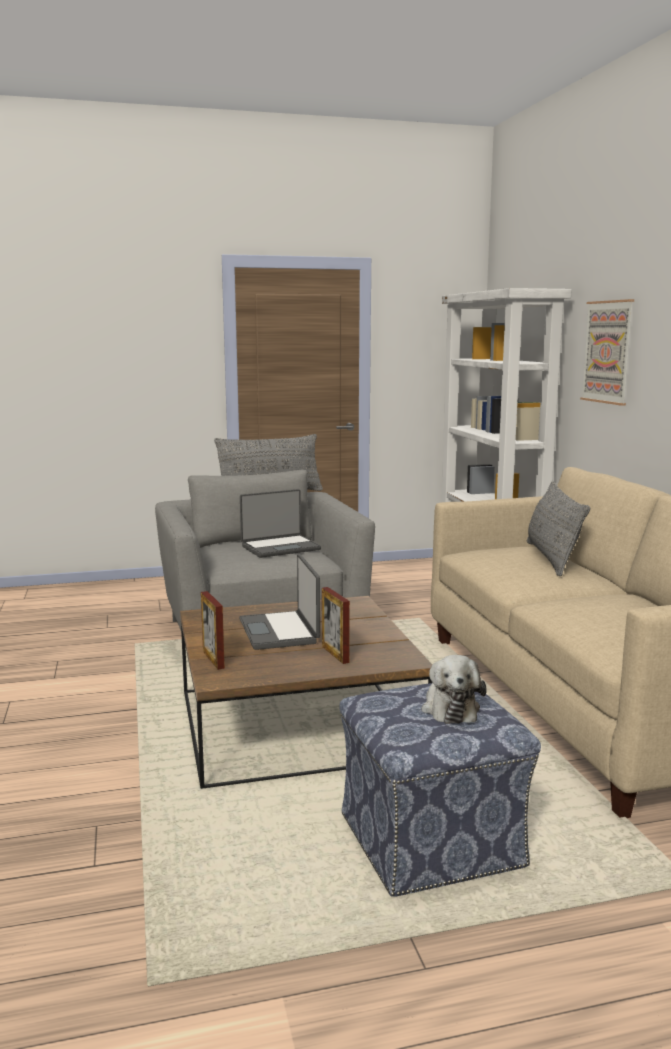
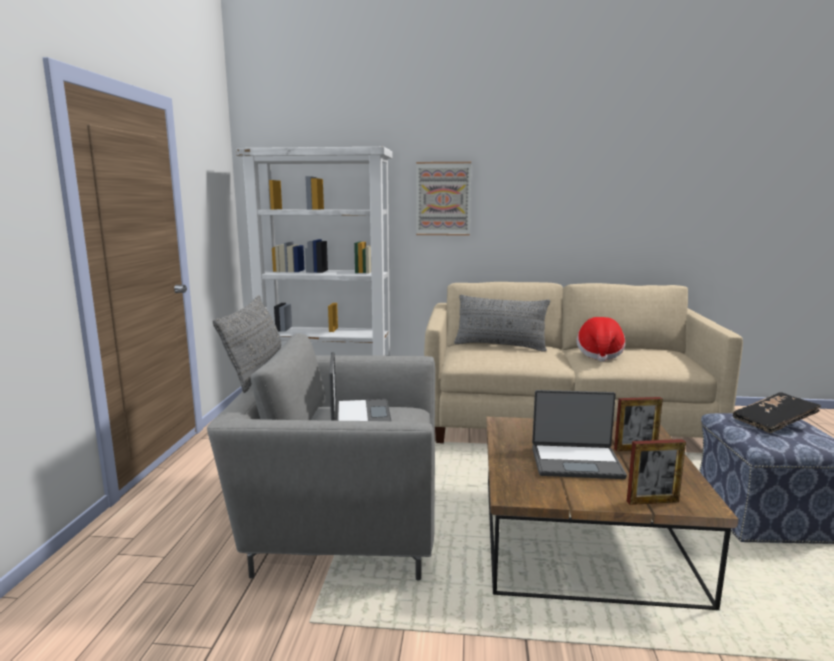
camera: 70 degrees left, 0 degrees up
(450, 708) = (773, 423): plush toy -> black book
(595, 601) = (599, 354): none -> hat

